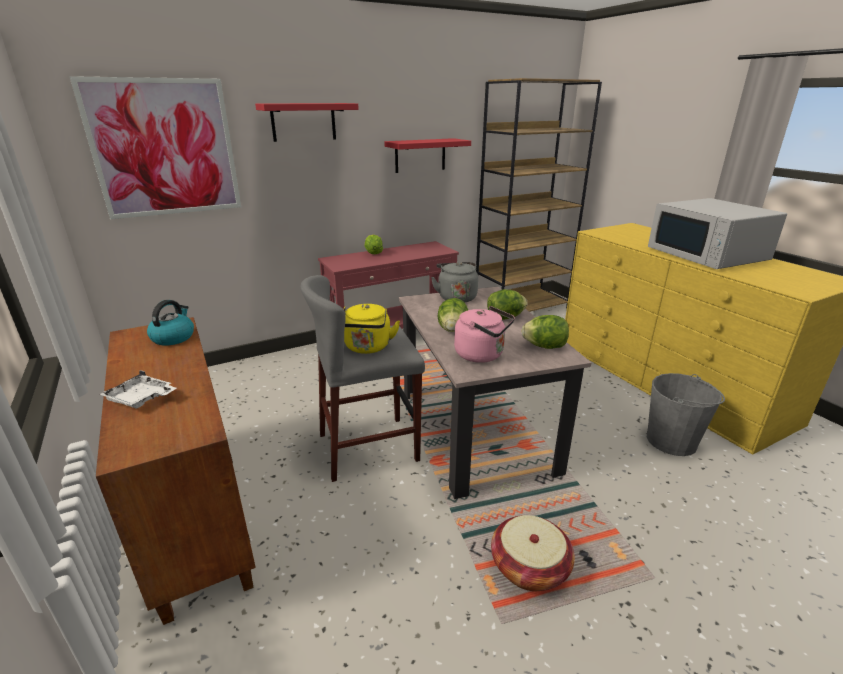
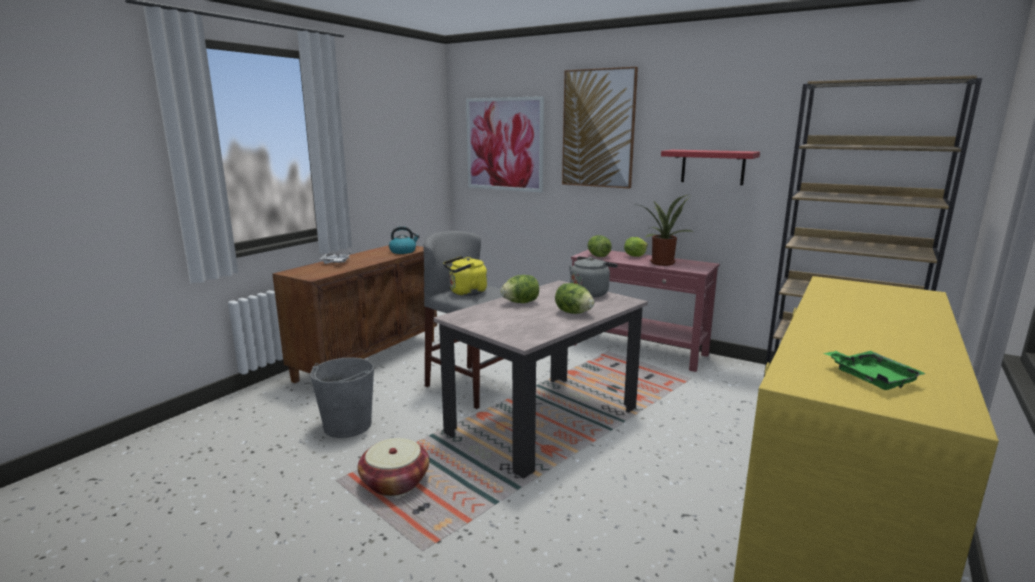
camera: 60 degrees right, 10 degrees down
(303, 122) = (598, 129): red shelf -> picture
(407, 252) = (661, 262): none -> potted plant
(482, 355) = (487, 316): pink kettle -> none
(544, 346) = (532, 332): lettuce -> lettuce (598, 256)
(672, 441) = (670, 546): grey bucket -> grey bucket (347, 426)
(707, 255) = (868, 332): white microwave -> none
(789, 276) = (871, 378): none -> green tray

